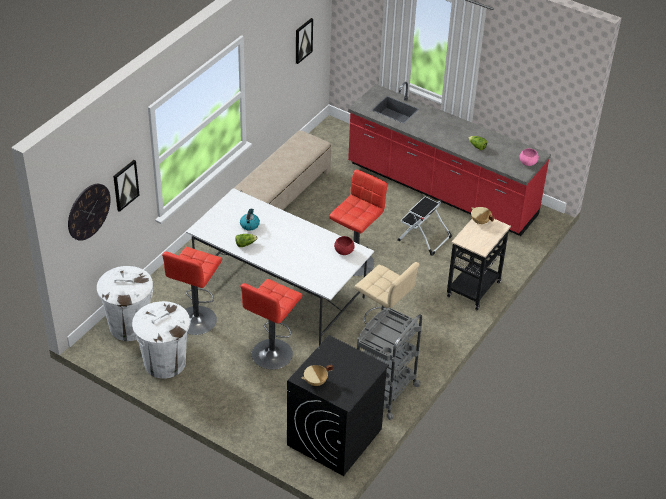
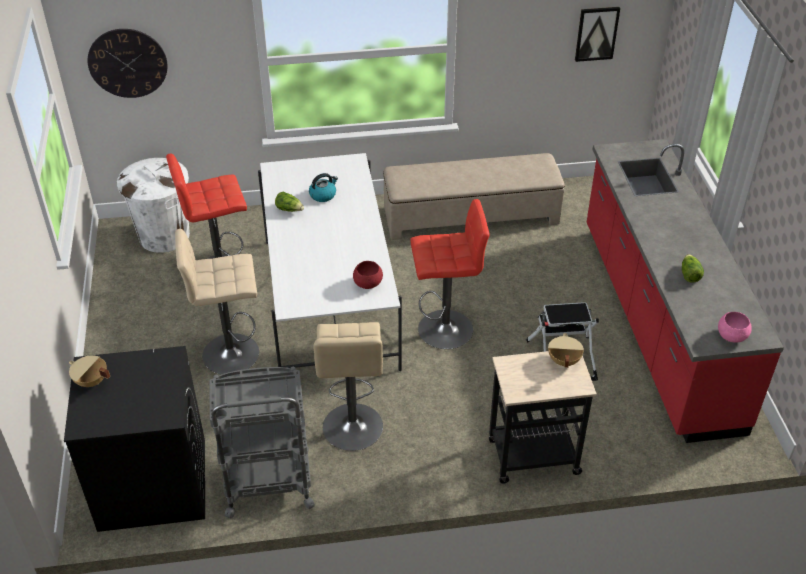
camera: 50 degrees right, 0 degrees up
(125, 185) = (200, 62): picture -> none
(164, 362) = (138, 288): white trash can -> none
(271, 354) = (230, 353): red stool -> beige stool

